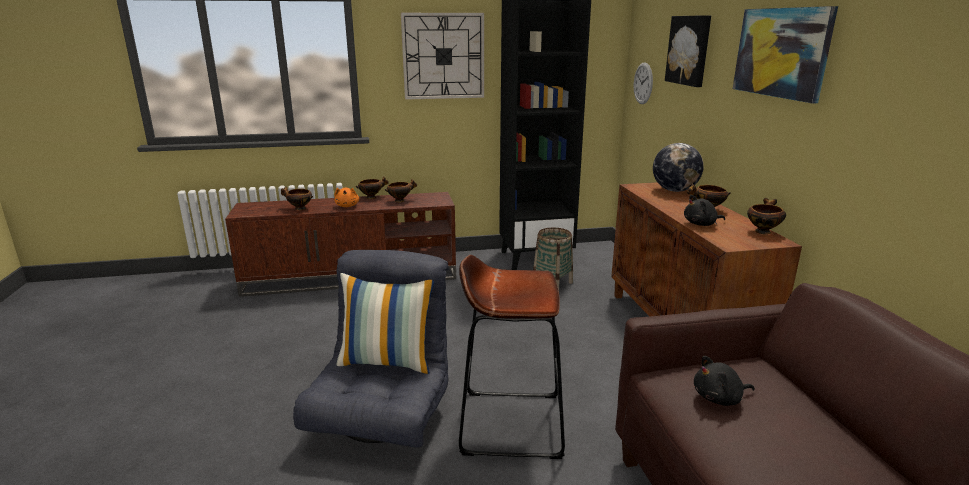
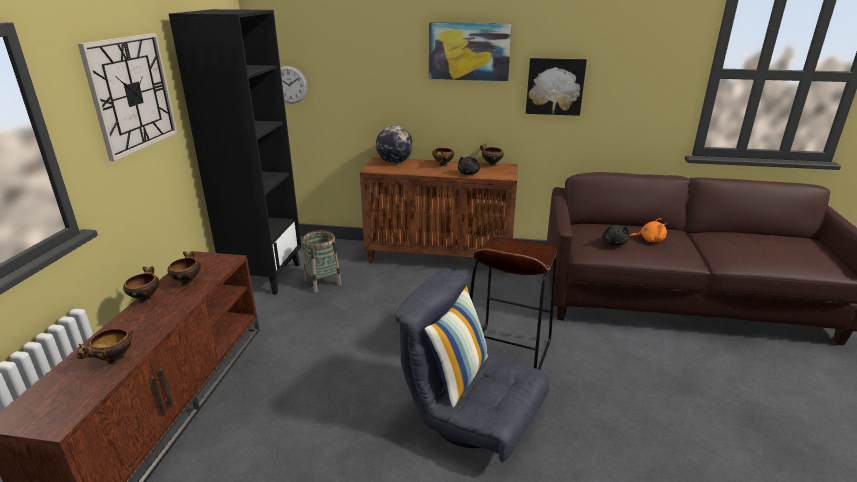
camera: 70 degrees left, 5 degrees up
(347, 206) = (157, 320): orange plush toy -> orange plush toy (649, 240)
(689, 50) = (358, 53): picture -> picture (555, 86)

